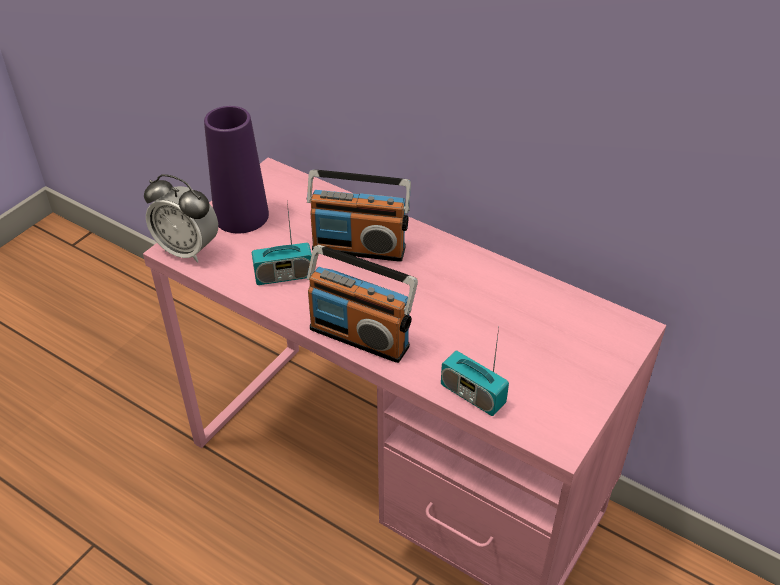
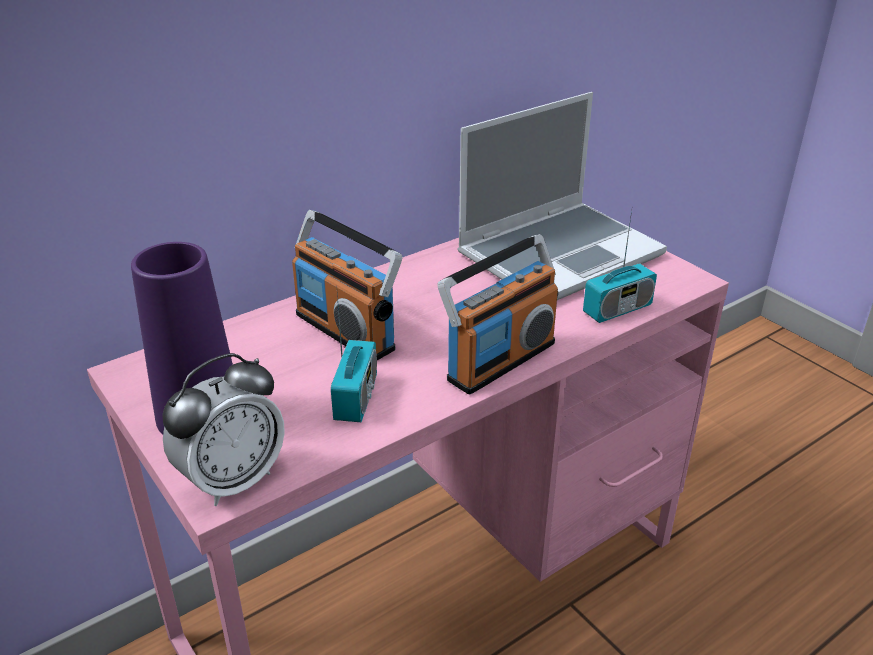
camera: 70 degrees left, 10 degrees down
(359, 248) = (346, 331): radio -> radio turned 105 degrees clockwise
(548, 340) = (560, 254): none -> laptop

